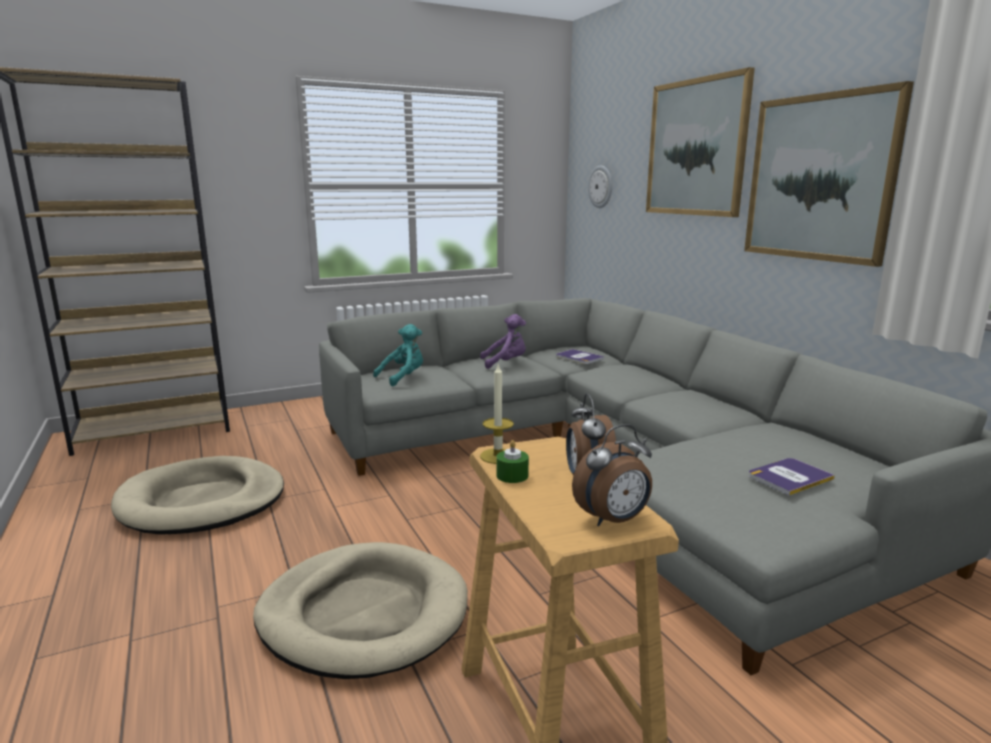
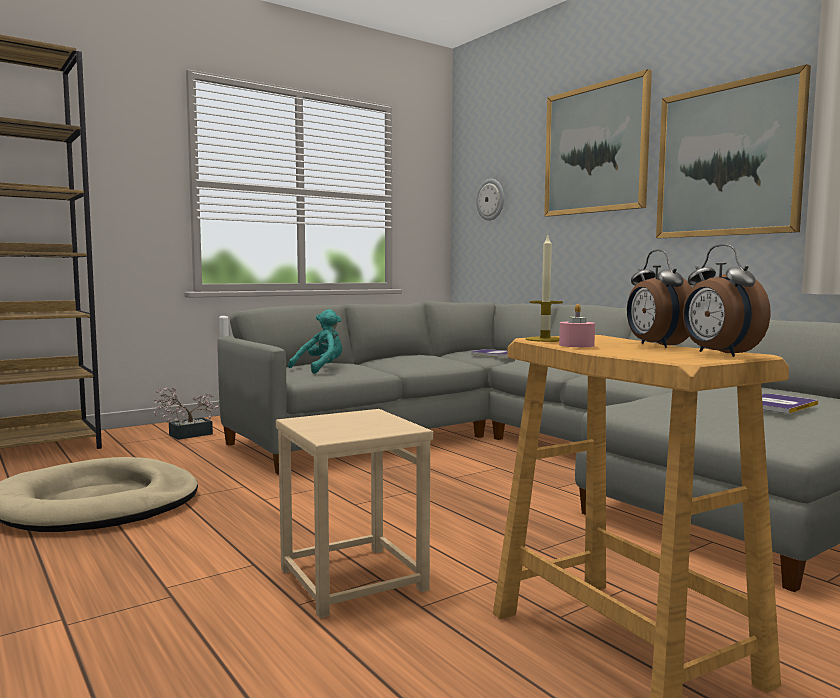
camera: 10 degrees left, 10 degrees down
(302, 418) = (185, 435): none -> potted plant
(364, 614) = (351, 579): beige dog bed -> beige stool
(505, 363) = (423, 358): purple plush toy -> none
(512, 475) = (576, 345): green candle -> pink candle
(613, 520) = (718, 354): alarm clock -> alarm clock turned 105 degrees clockwise

